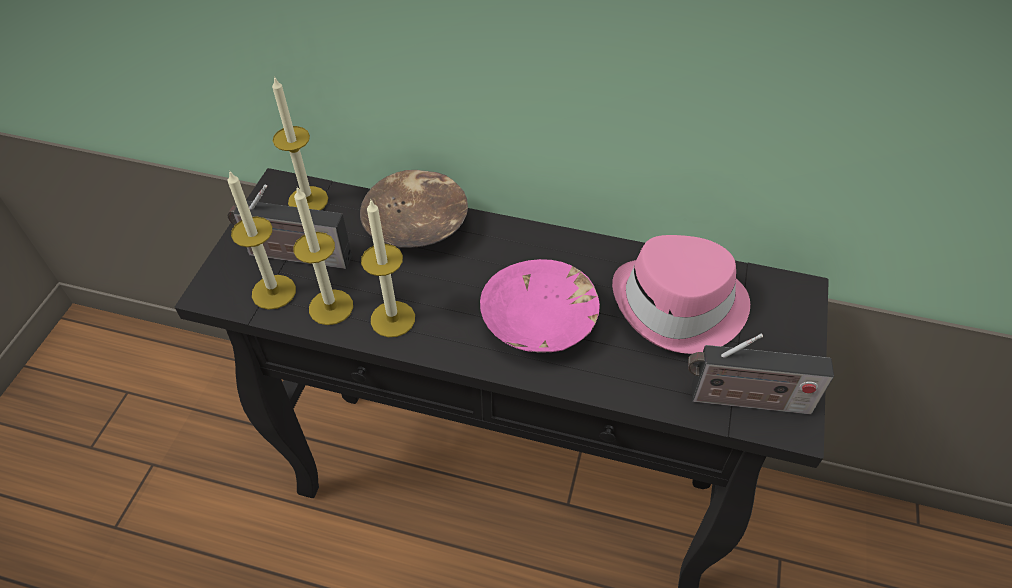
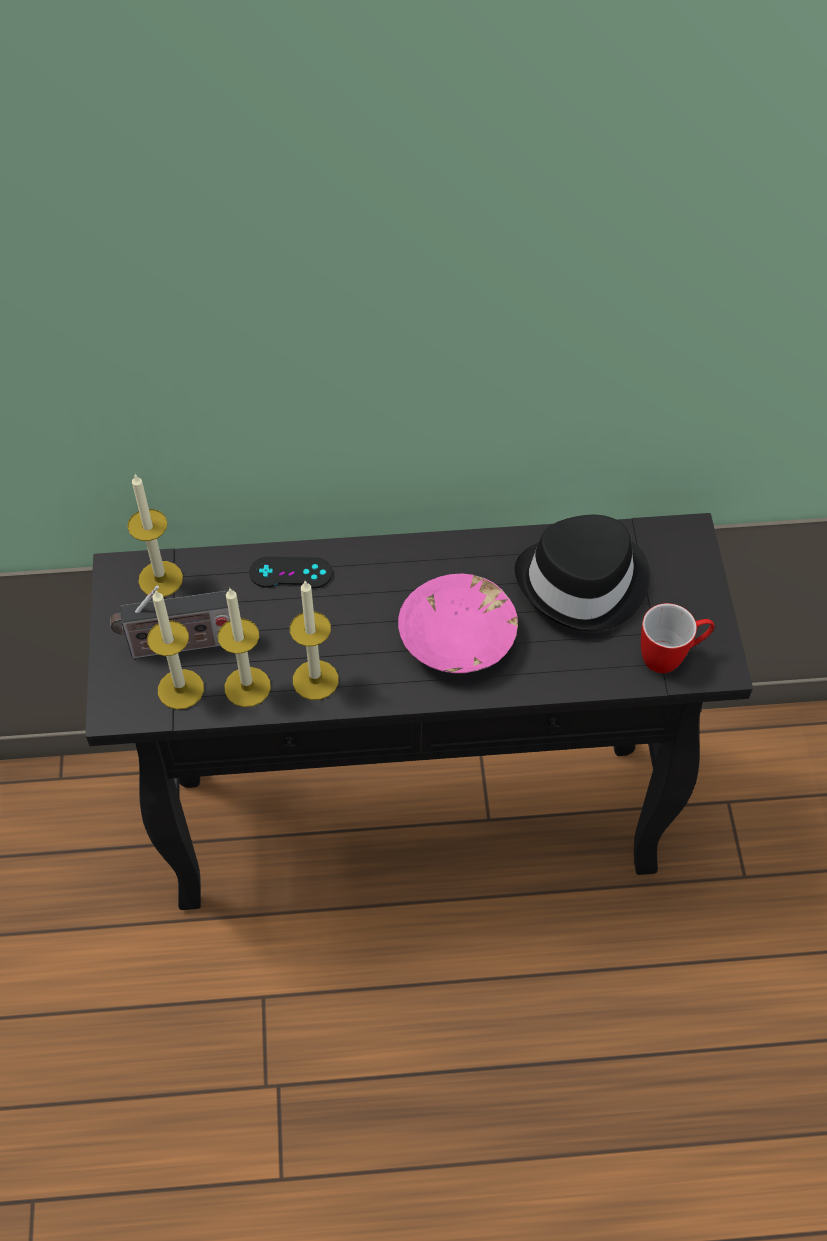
camera: 20 degrees left, 5 degrees up
(417, 225) = (291, 573): brown bowl -> black game controller
(680, 306) = (584, 583): pink hat -> black hat
(744, 400) = (671, 657): radio -> mug

